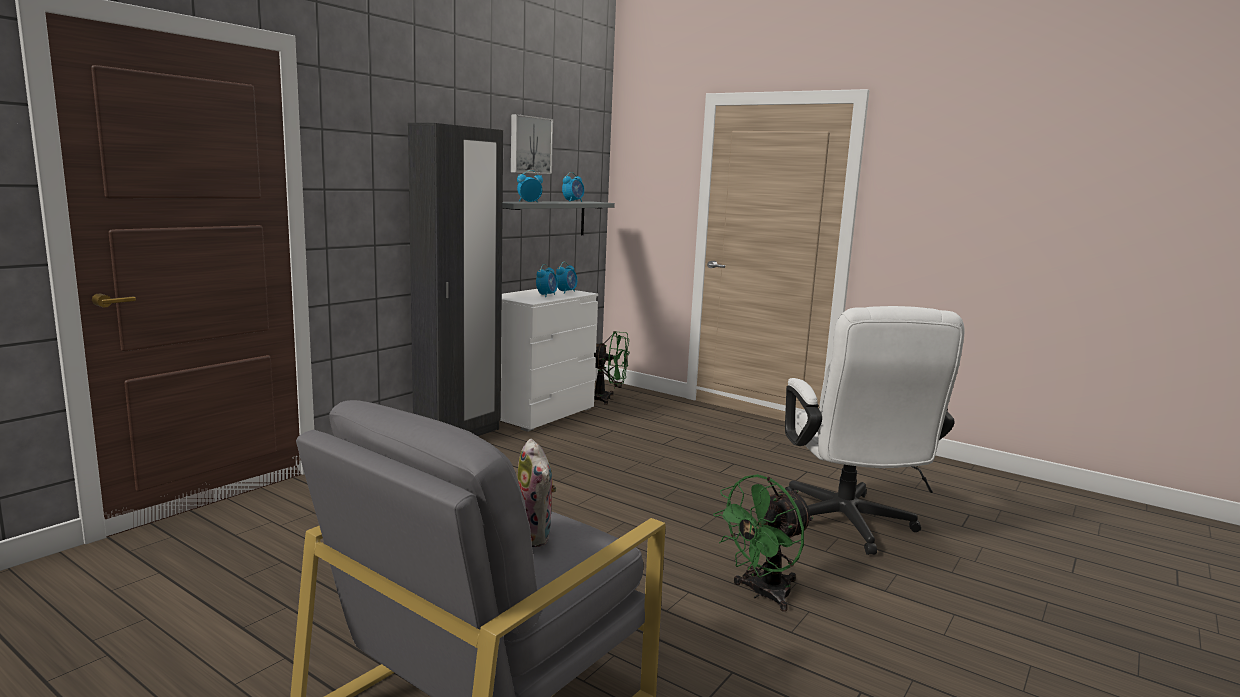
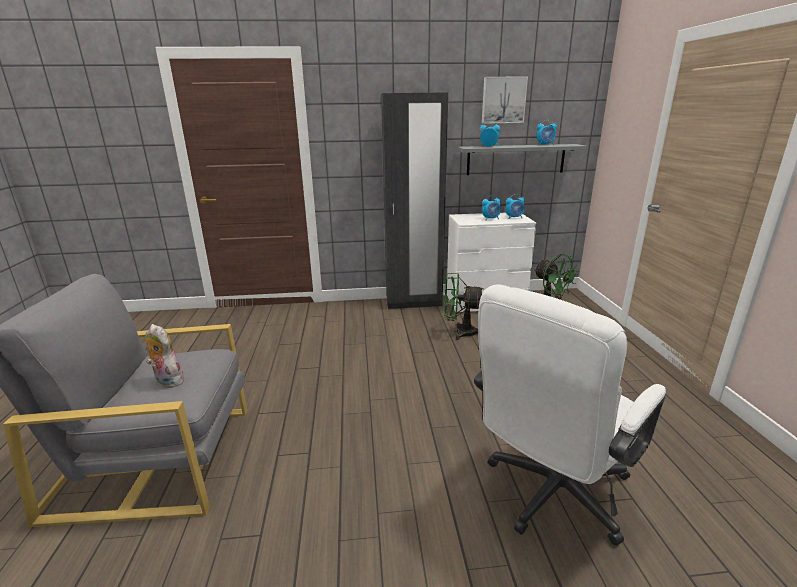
camera: 50 degrees right, 10 degrees up
(534, 536) = (167, 381): plush toy -> plush toy turned 105 degrees clockwise
(762, 594) = (375, 500): green fan -> green fan (460, 332)

